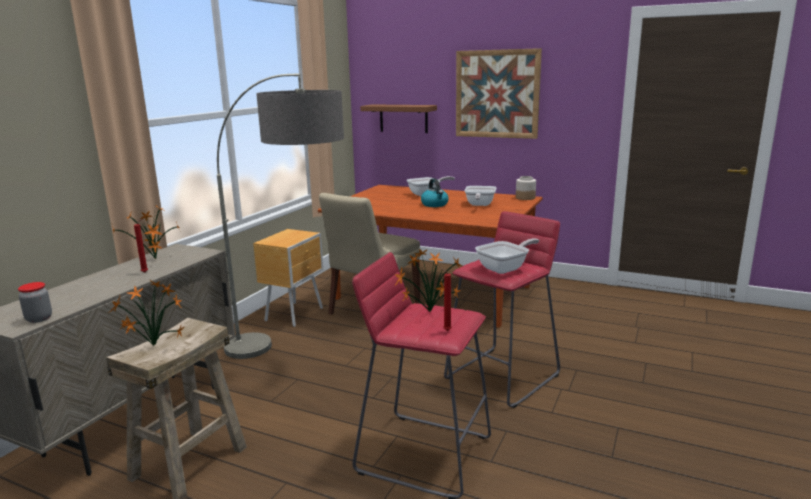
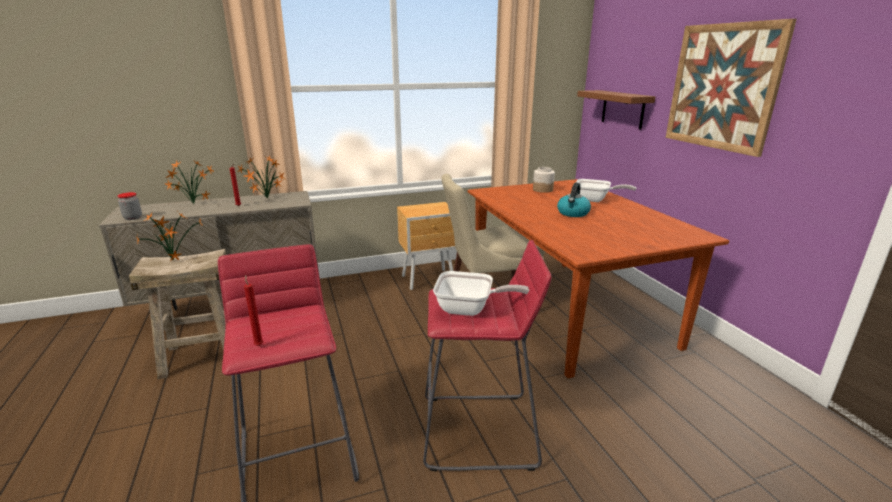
camera: 45 degrees right, 5 degrees up
(295, 358) = (369, 315): floor lamp -> none
(428, 312) = (298, 319): potted plant -> potted plant (193, 204)
(479, 205) = (618, 227): frying pan -> none
(525, 198) = (699, 234): jar -> jar (542, 189)

